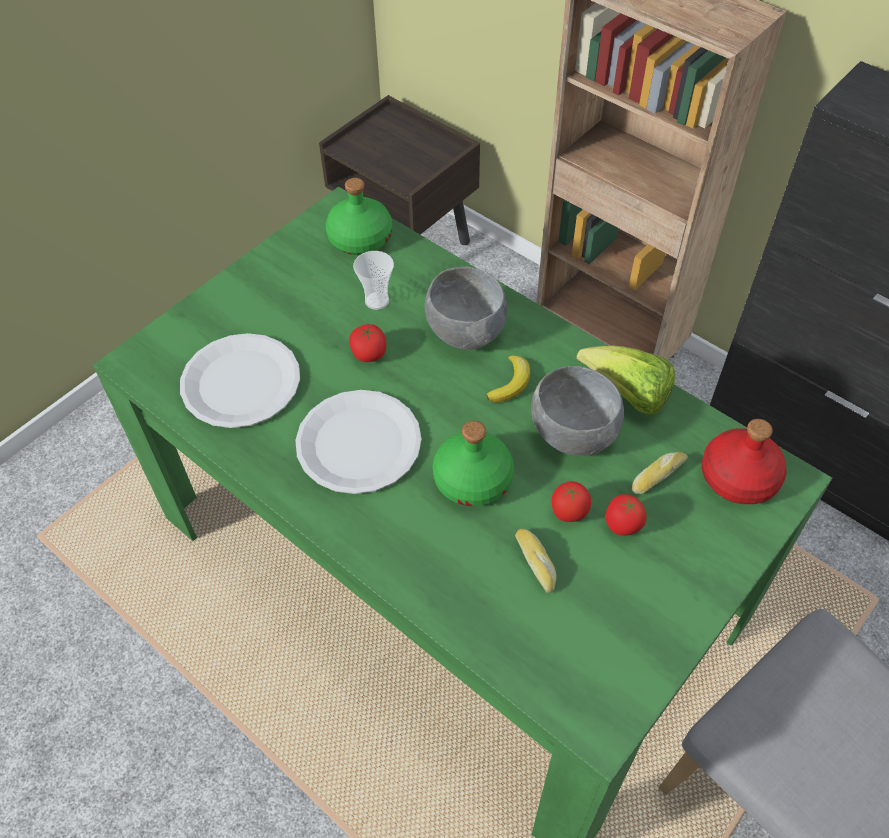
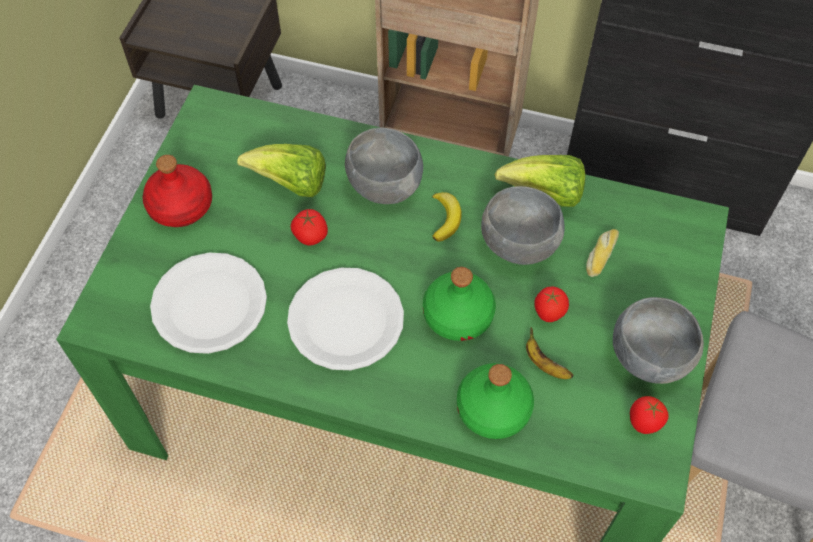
camera: 25 degrees left, 5 degrees up
(359, 238) = (242, 130): green bottle -> green bottle (492, 409)
(377, 301) = (290, 184): cup -> lettuce
(537, 562) = (544, 364): bread -> banana
(622, 527) = (594, 309): tomato -> tomato (643, 423)
(656, 600) = (648, 357): none -> grey bowl
(738, 478) = (662, 234): red bottle -> red bottle (181, 206)

